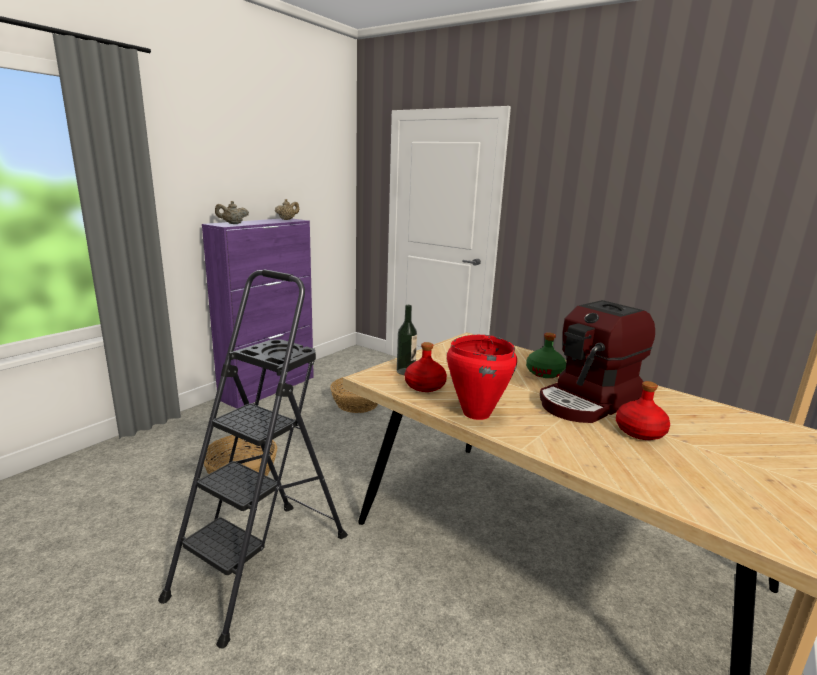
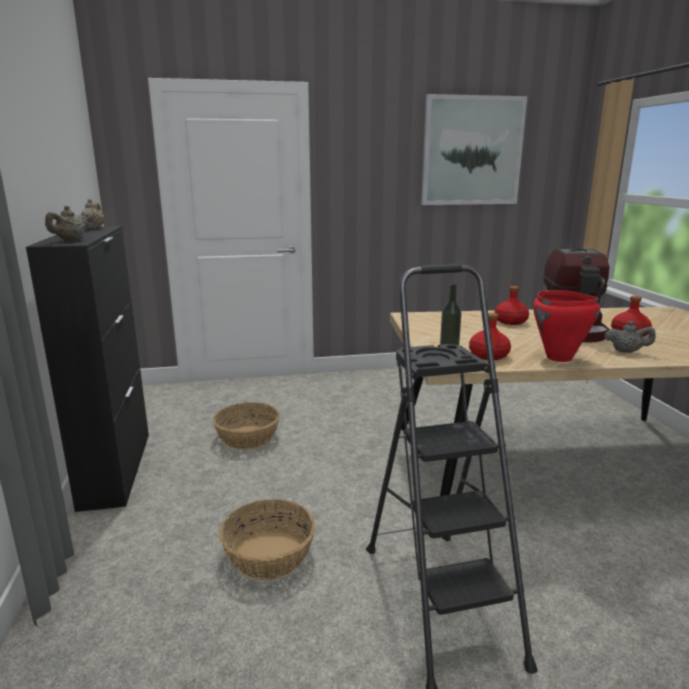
camera: 45 degrees left, 0 degrees up
(269, 387) = (116, 468): purple cabinet -> black cabinet
(545, 373) = (510, 321): green bottle -> red bottle
(567, 440) = (626, 351): none -> grey teapot
(689, 178) = (472, 151): none -> picture

